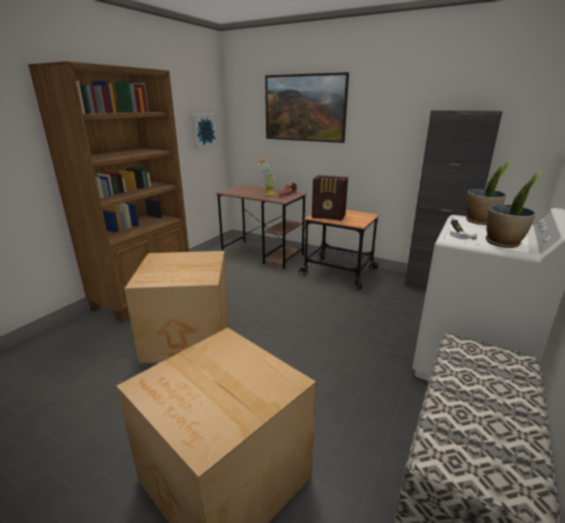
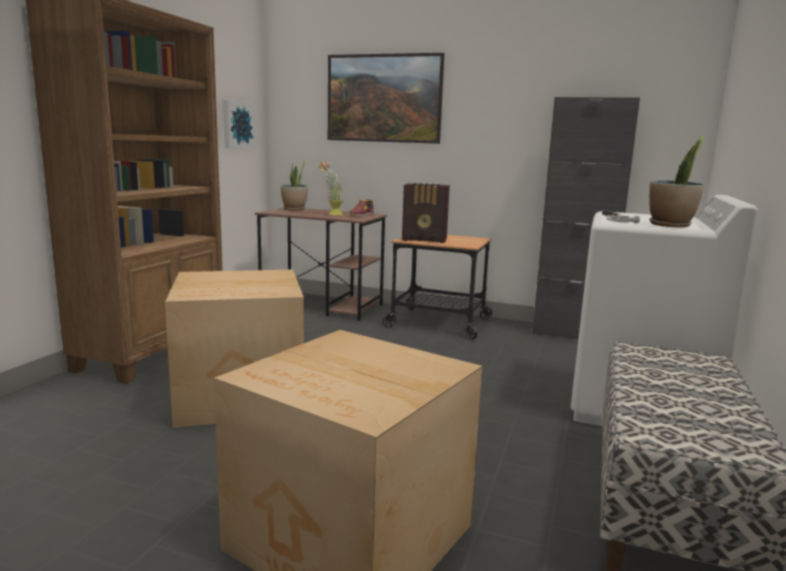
camera: 10 degrees left, 10 degrees down
(480, 221) = (635, 214): potted plant -> potted plant (294, 209)

